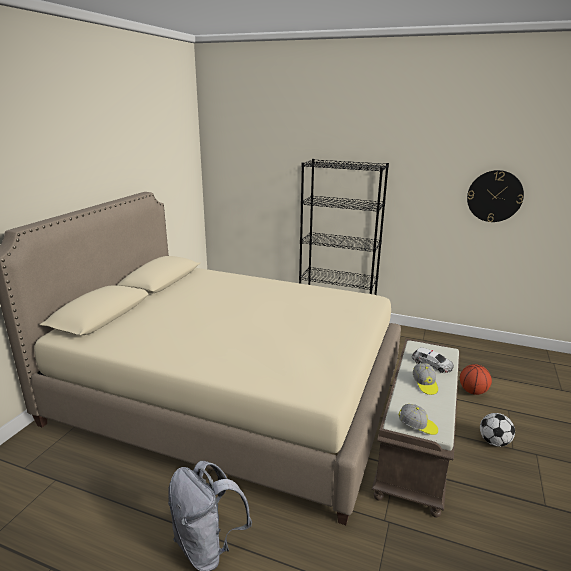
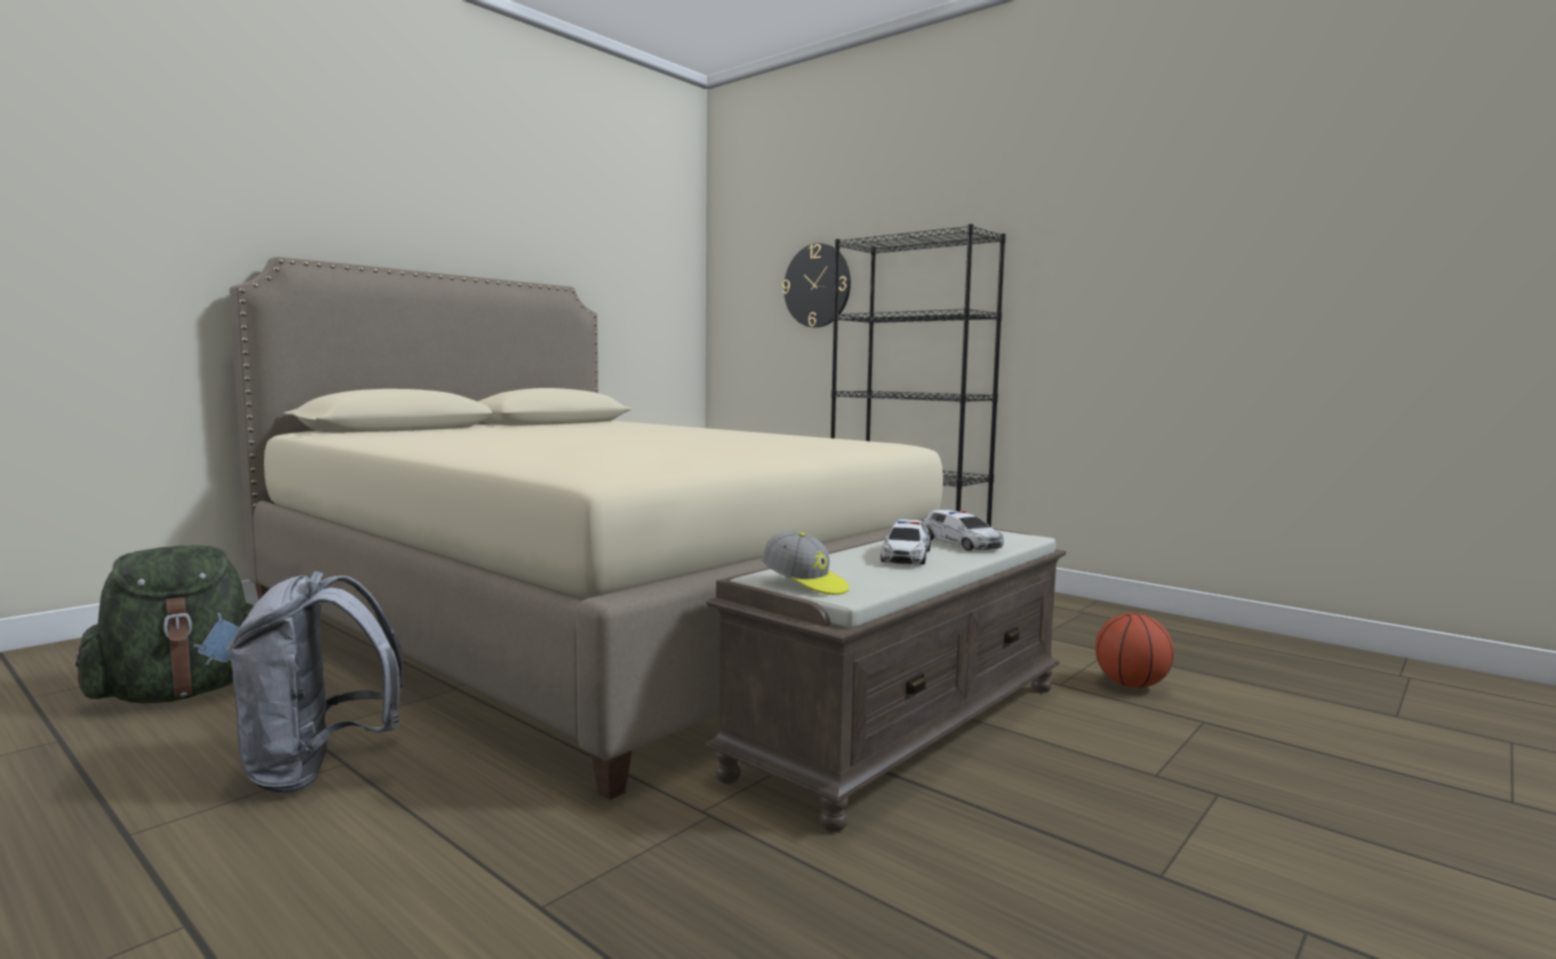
camera: 20 degrees right, 15 degrees down
(75, 511) = (182, 693): none -> green backpack
(425, 384) = (905, 556): cap -> toy car
(494, 196) = (1229, 274): wall clock -> wall clock (817, 285)
(494, 442) = (1111, 758): football -> none

